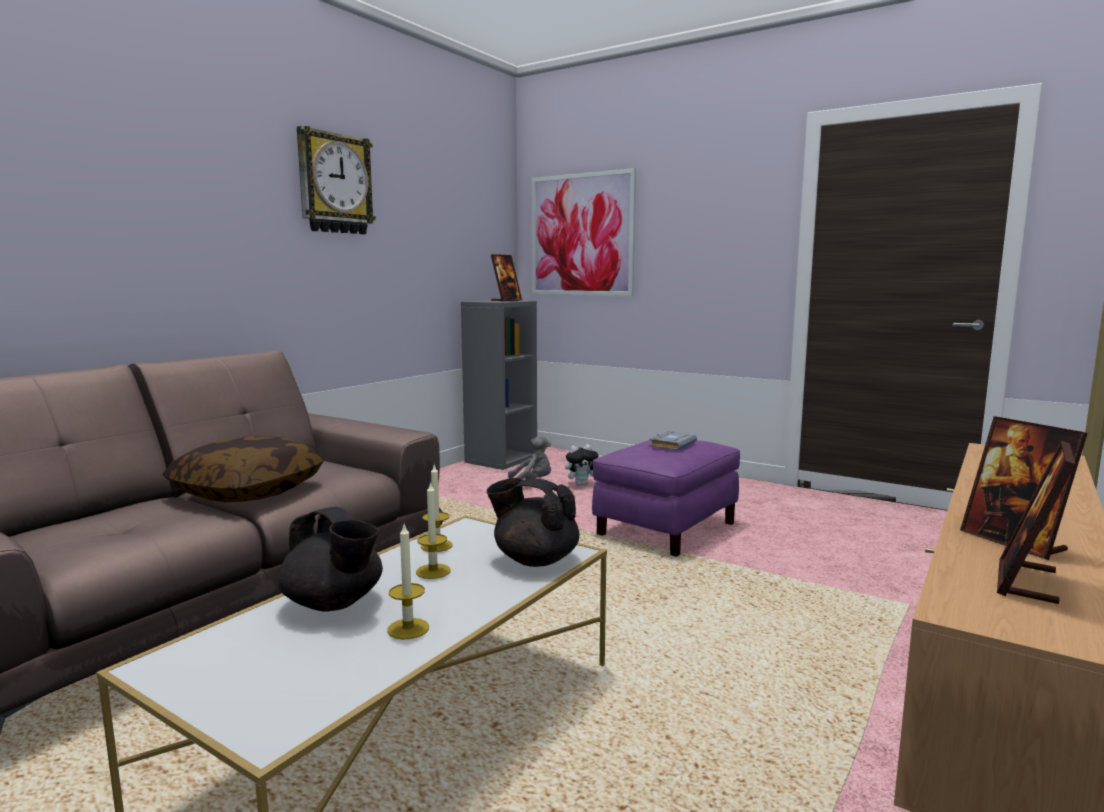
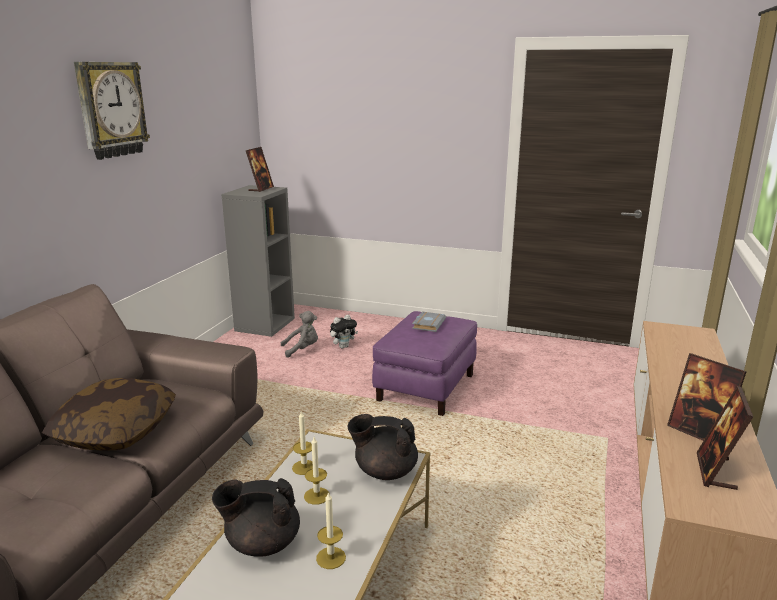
camera: 15 degrees left, 10 degrees up
(334, 604) = (262, 543): black teapot -> black teapot turned 150 degrees clockwise
(581, 235) = (321, 125): picture -> none

